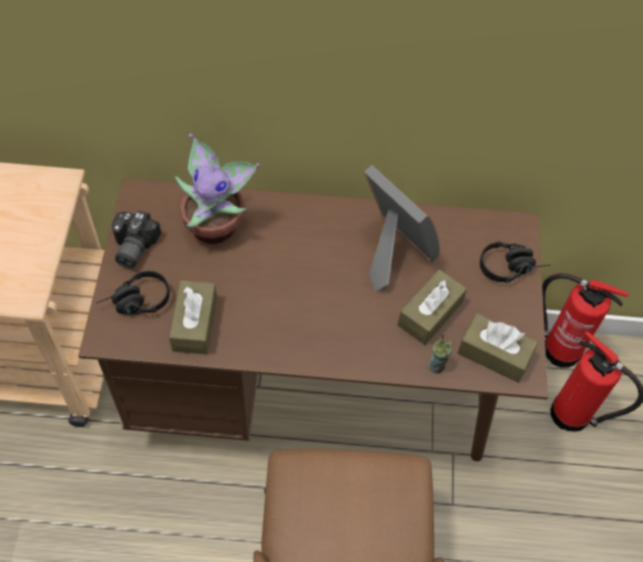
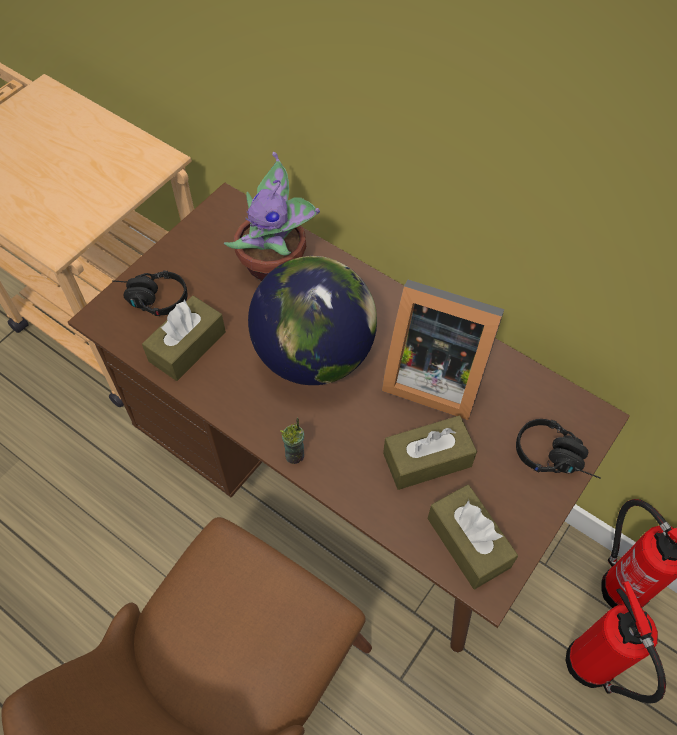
camera: 35 degrees right, 0 degrees up
(131, 247) = (185, 247): camera -> none
(297, 281) = (314, 355): none -> globe
(392, 252) = (432, 375): picture frame -> picture frame turned 120 degrees clockwise
(437, 366) = (395, 519): cup -> cup (295, 455)

